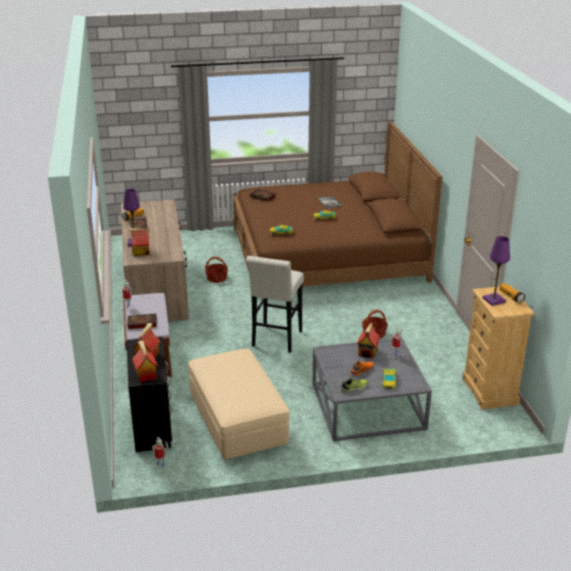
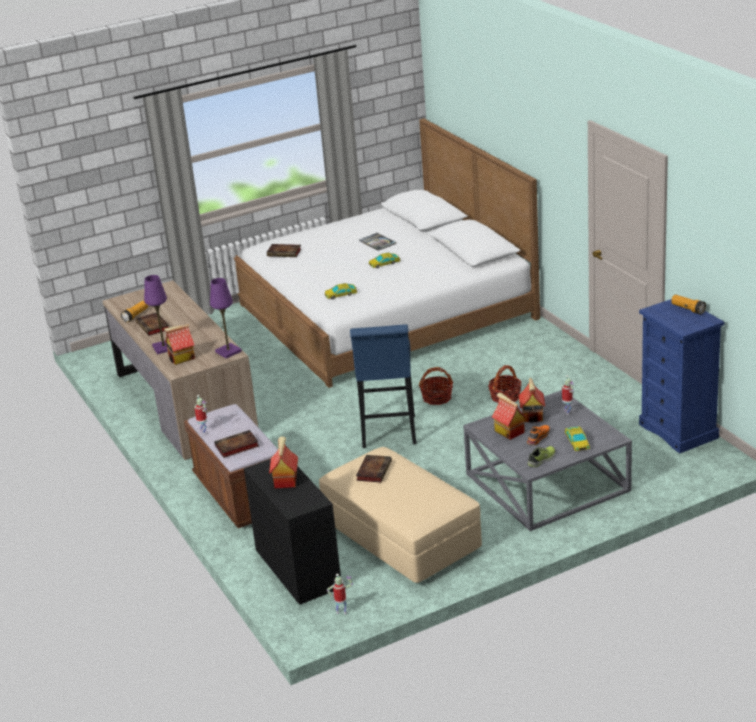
camera: 15 degrees left, 0 degrees up
(145, 375) = (299, 501): toy house -> toy house (508, 431)
(217, 278) = (261, 375): basket -> basket (437, 398)
(227, 365) = (374, 470): none -> book
(275, 341) = (388, 434): white stool -> blue stool
(327, 253) = (385, 311): brown bed -> white bed
(490, 391) = (678, 431): beige dresser -> blue dresser
(493, 300) = (671, 317): purple table lamp -> purple table lamp (228, 352)

